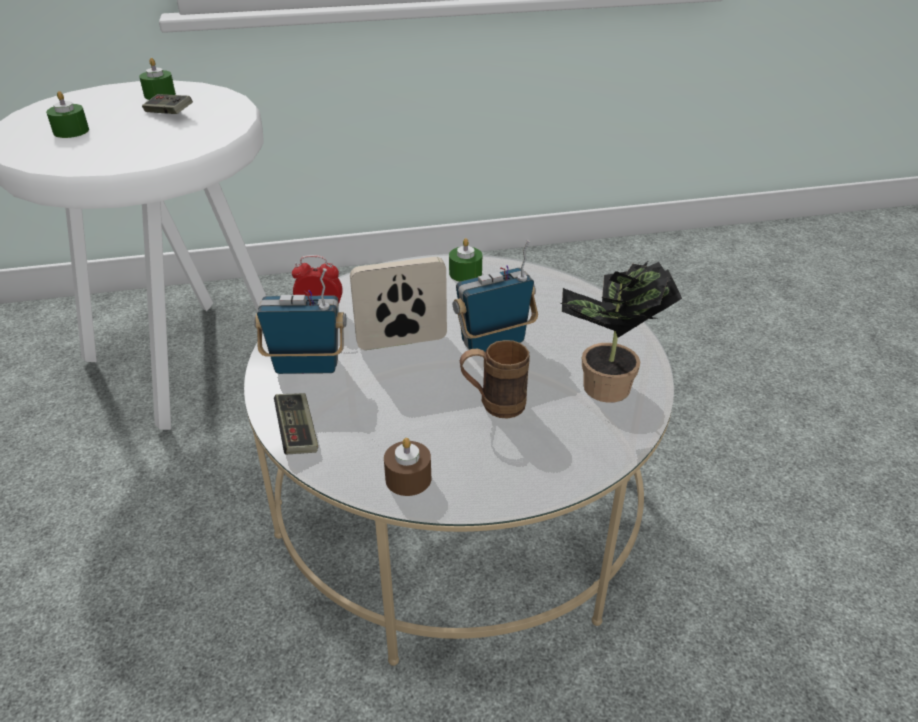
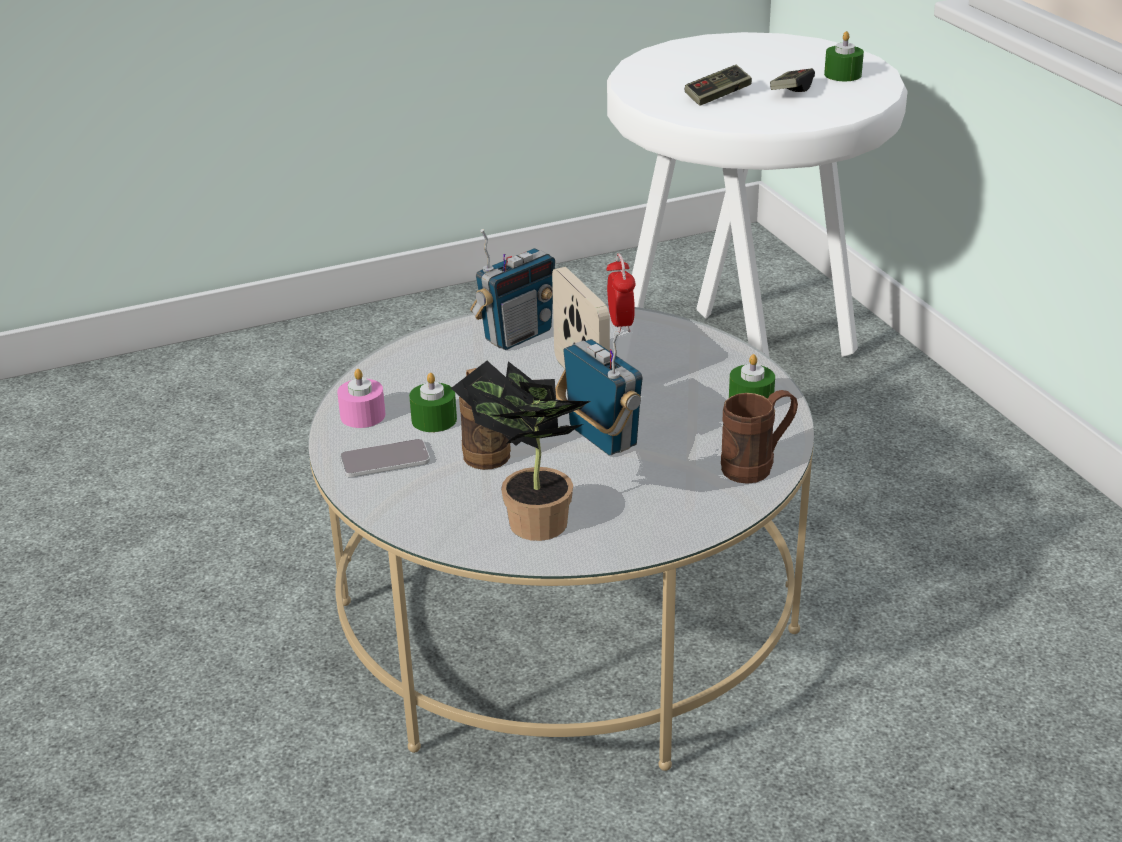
camera: 80 degrees right, 5 degrees down
(71, 131) = (712, 64): green candle -> green candle (434, 419)
(297, 433) = (415, 350): game controller -> game controller (717, 96)
(307, 367) = (517, 335): radio -> radio turned 60 degrees clockwise
(408, 478) = (362, 415): brown candle -> pink candle
(494, 468) = (385, 460): none -> phone
(550, 284) = (757, 467): none -> brown mug

